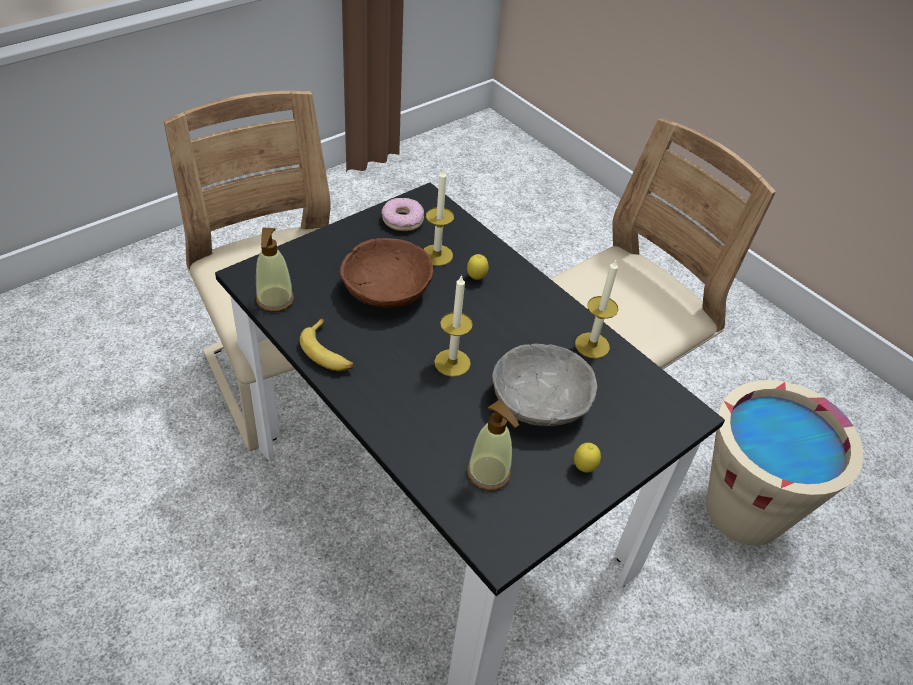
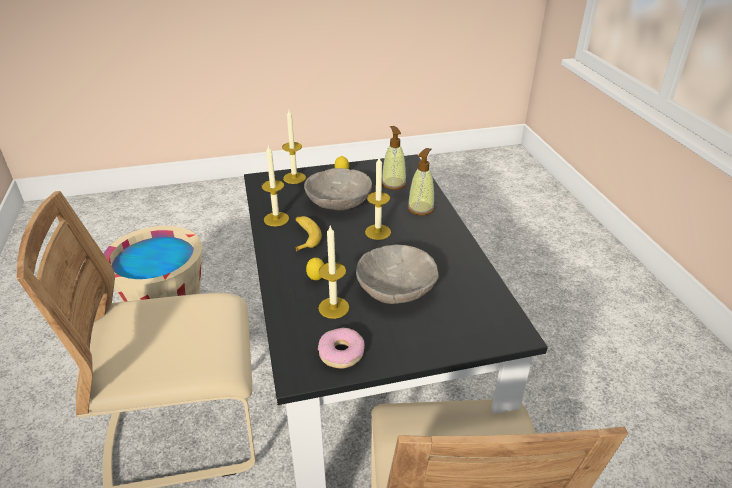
camera: 150 degrees left, 10 degrees down
(275, 300) = (494, 305): soap dispenser -> soap dispenser (420, 208)
(328, 353) = (462, 257): banana -> banana (304, 237)
(387, 290) = (396, 289): brown bowl -> grey bowl
(645, 434) = (294, 178): none -> candle

